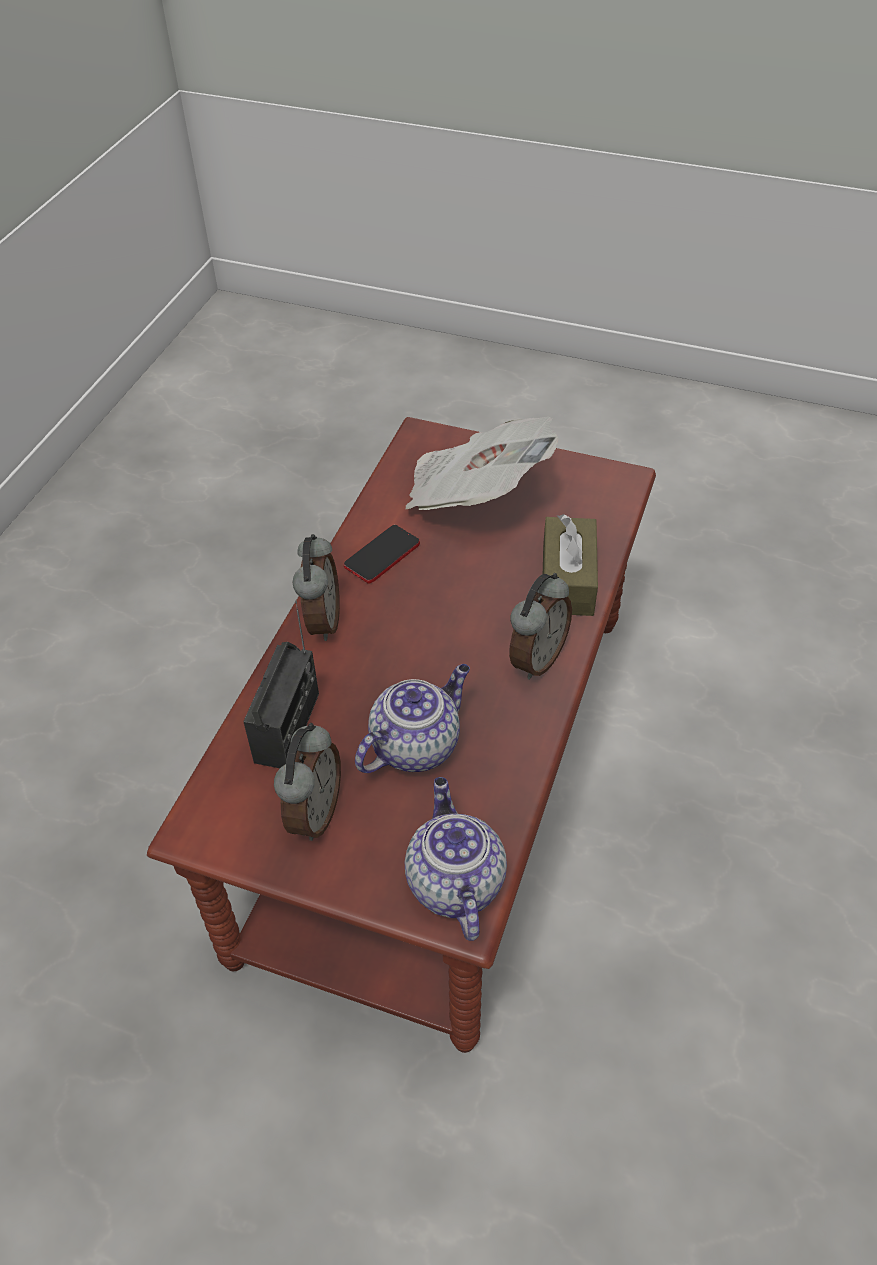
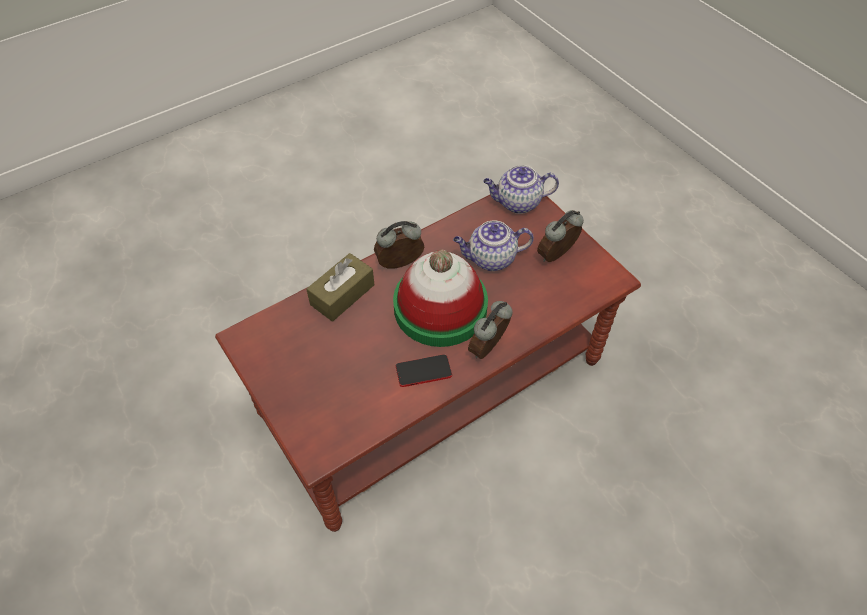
camera: 145 degrees left, 5 degrees up
(287, 727) = (545, 300): radio -> none
(428, 635) = (440, 307): none -> hat
(453, 881) = (517, 203): teapot -> teapot turned 60 degrees clockwise
(475, 494) = (331, 381): newspaper -> none

